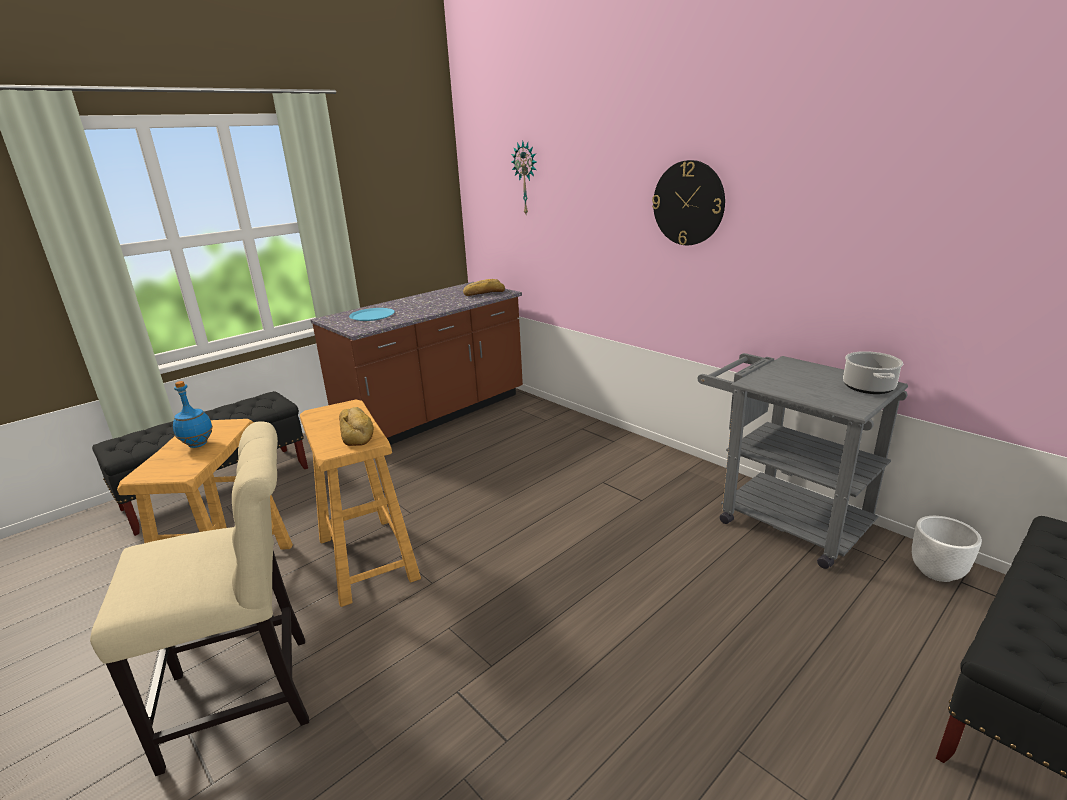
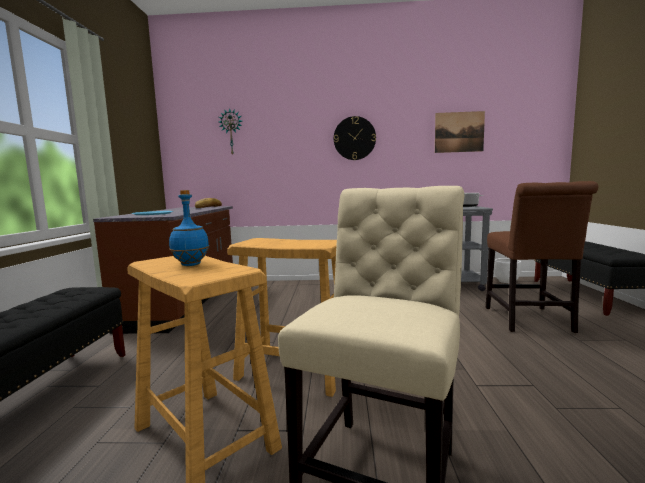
camera: 45 degrees left, 15 degrees down
(357, 431) = (308, 241): bread -> none
(746, 668) = (529, 321): none -> brown chair
(907, 208) = (459, 132): none -> picture

